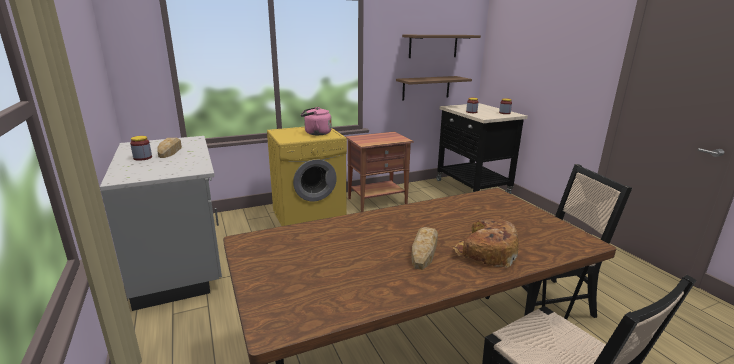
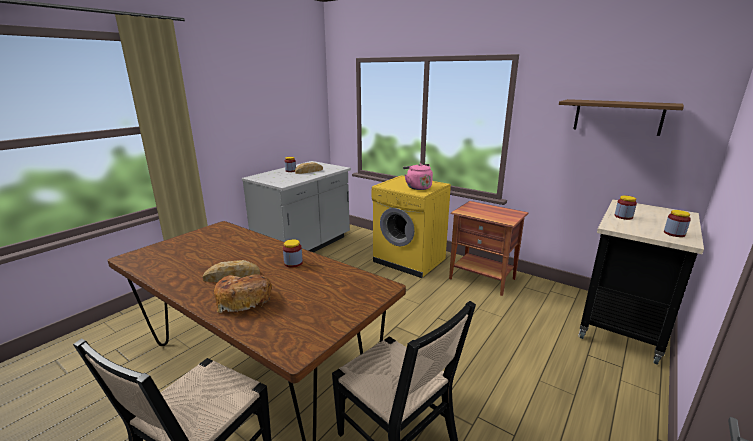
camera: 60 degrees right, 0 degrees up
(419, 217) = (293, 263): none -> jar
(426, 88) = (598, 171): brown shelf -> none

